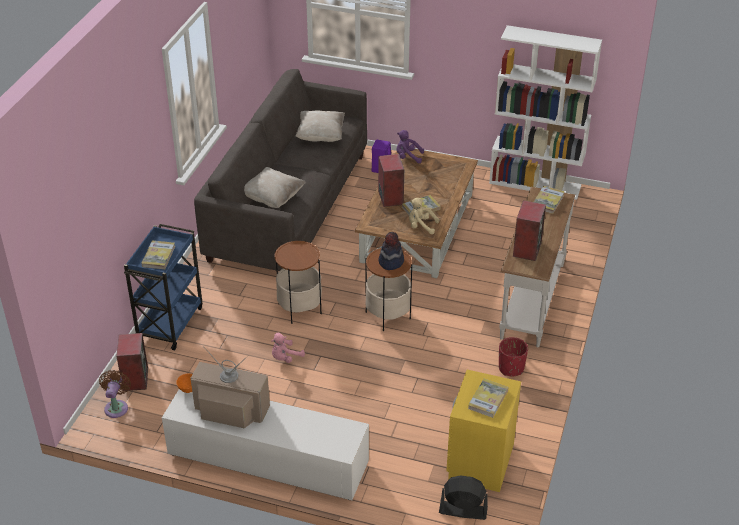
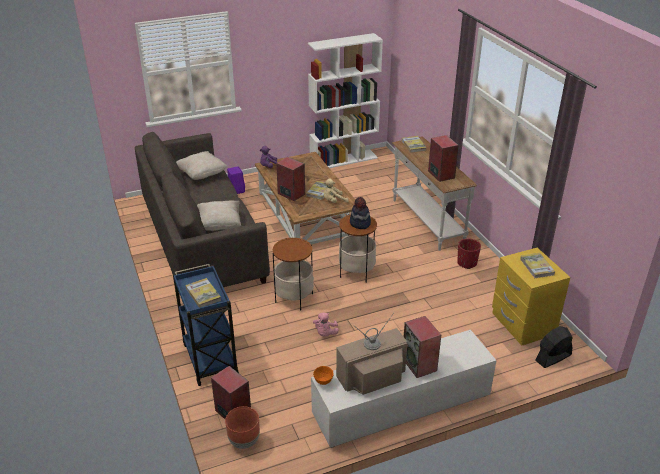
camera: 40 degrees left, 5 degrees down
(117, 407) = (244, 441): brown fan -> brown planter
(281, 425) = (420, 364): none -> speaker

